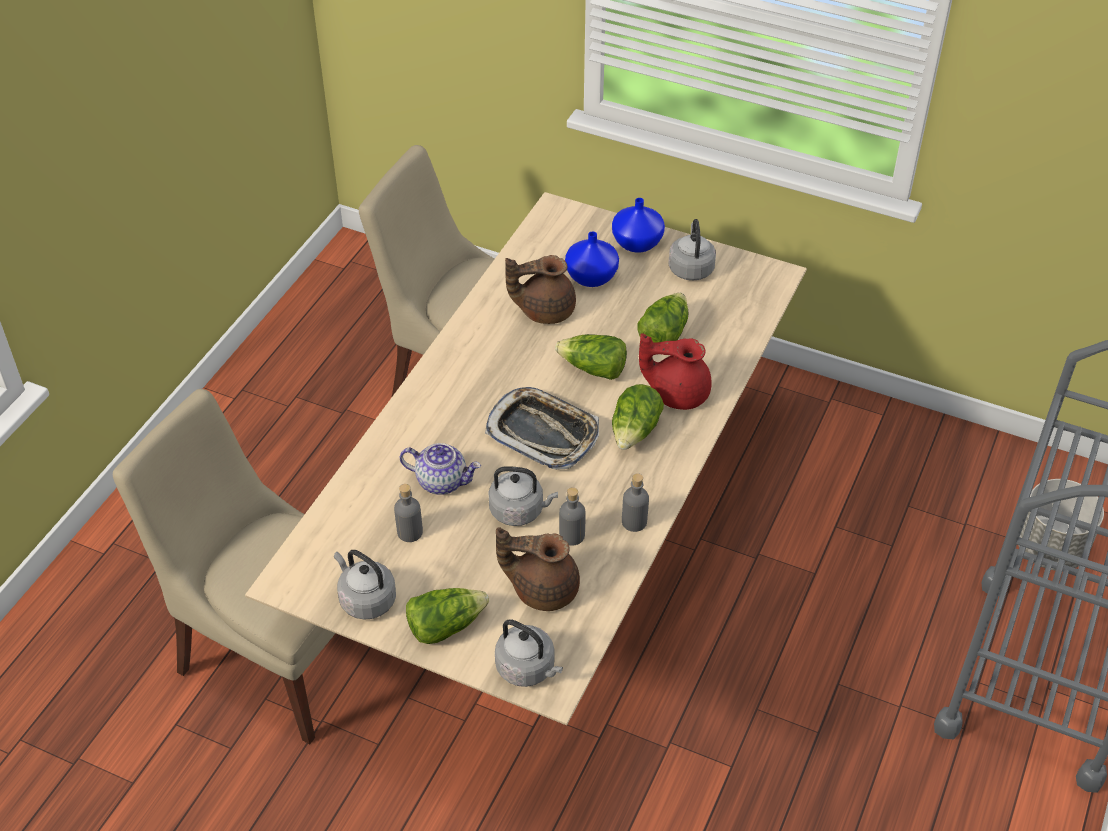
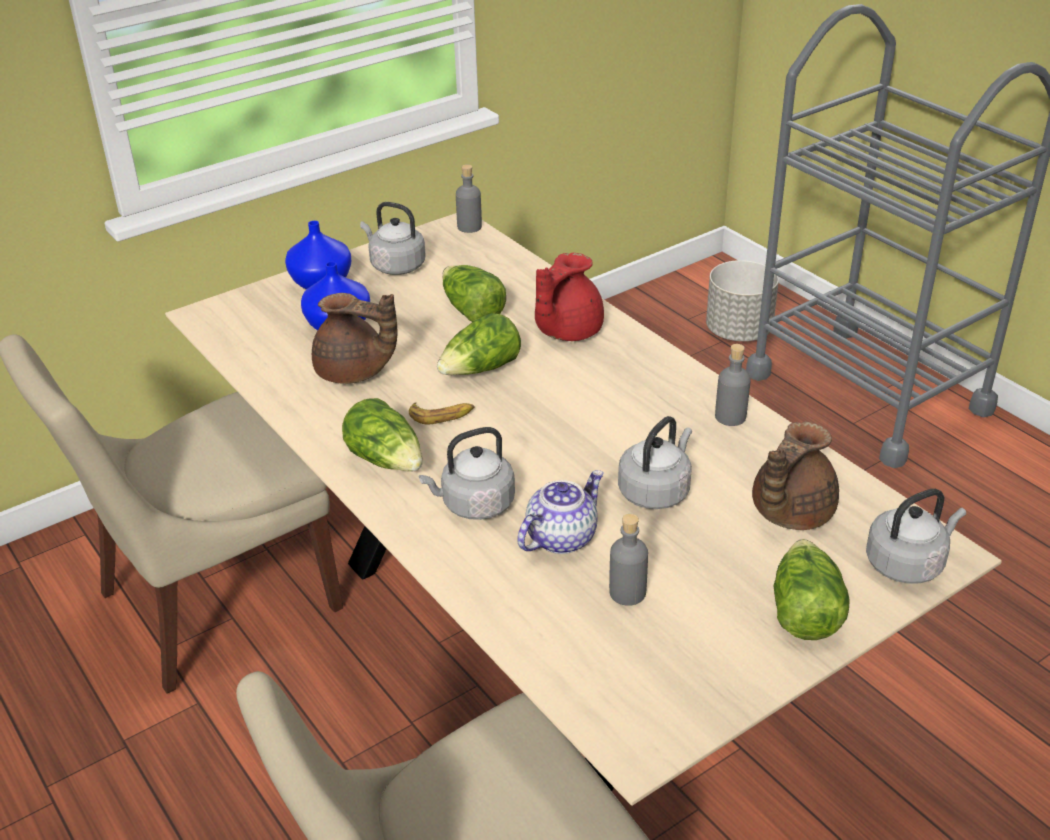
camera: 60 degrees left, 10 degrees down
(365, 599) = (718, 671): grey kettle -> grey kettle (474, 505)
(528, 373) = (442, 415): none -> banana
(543, 433) = (547, 435): tray -> none
(544, 310) = (354, 372): brown teapot -> brown teapot turned 90 degrees counterclockwise
(572, 535) = (721, 465): grey bottle -> grey bottle (469, 227)
(635, 431) = (599, 374): lettuce -> lettuce (387, 460)

